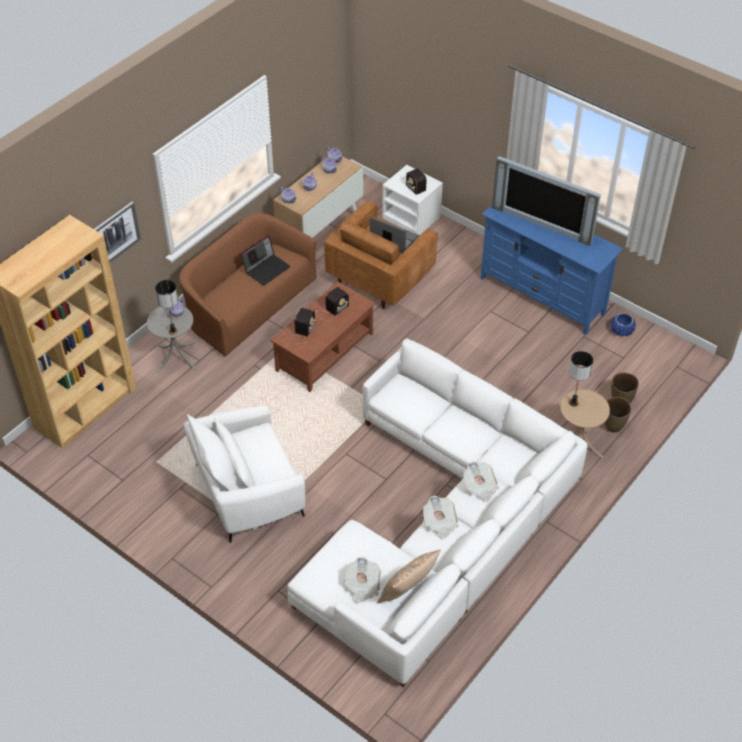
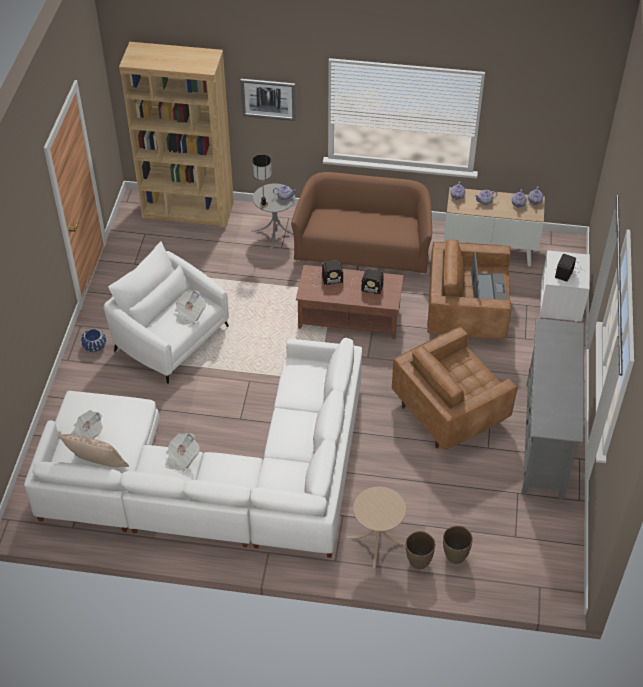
camera: 60 degrees right, 0 degrees up
(266, 269) = (383, 227): laptop -> none
(476, 337) = (449, 411): none -> brown armchair
(480, 487) = (237, 470): newspaper -> newspaper (189, 314)
(542, 295) = (545, 439): blue tv stand -> grey tv stand
(543, 222) = (564, 366): television -> none
(573, 403) = (379, 497): table lamp -> none
(622, 331) = (551, 521): blue planter -> blue planter (94, 346)

